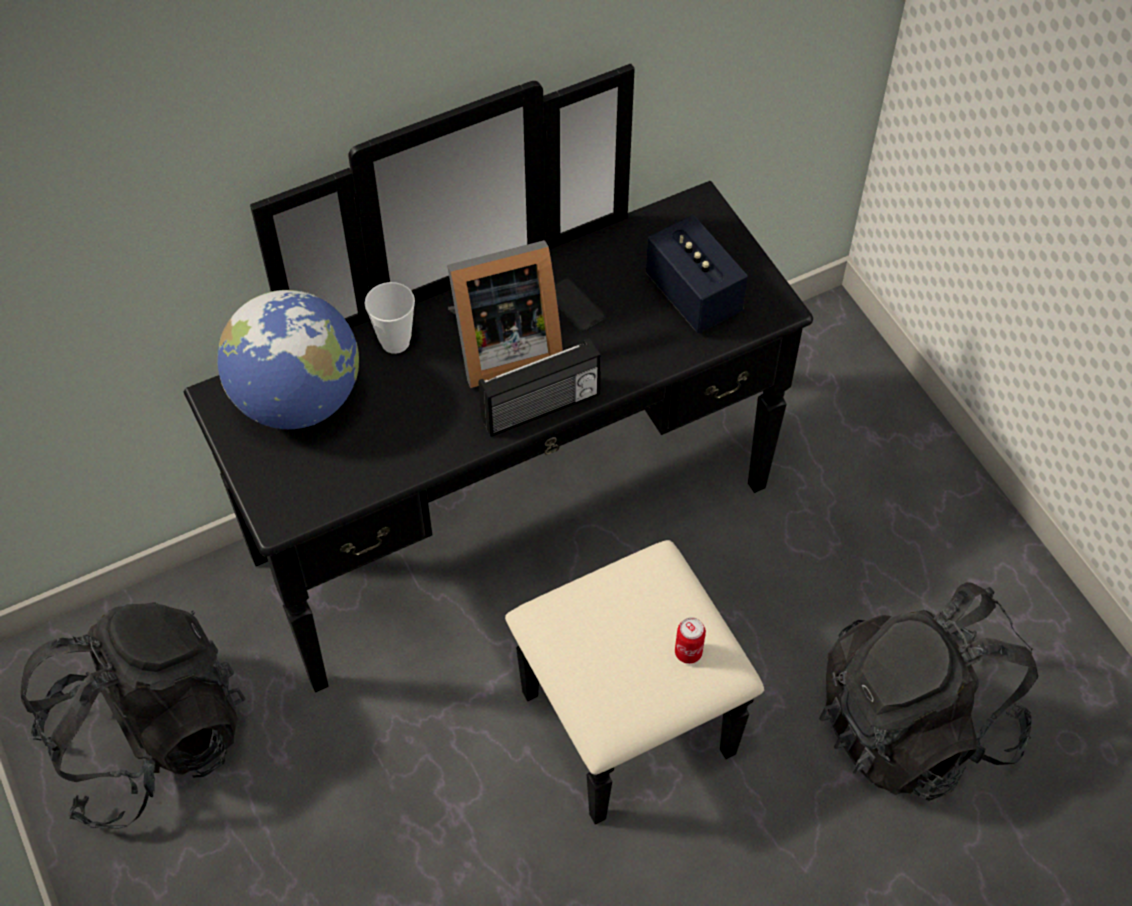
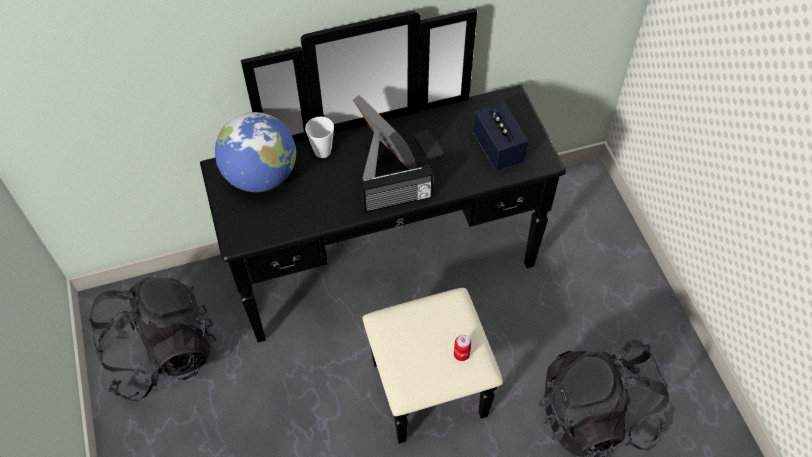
camera: 10 degrees right, 0 degrees up
(501, 347) = (381, 163): picture frame -> picture frame turned 120 degrees counterclockwise

